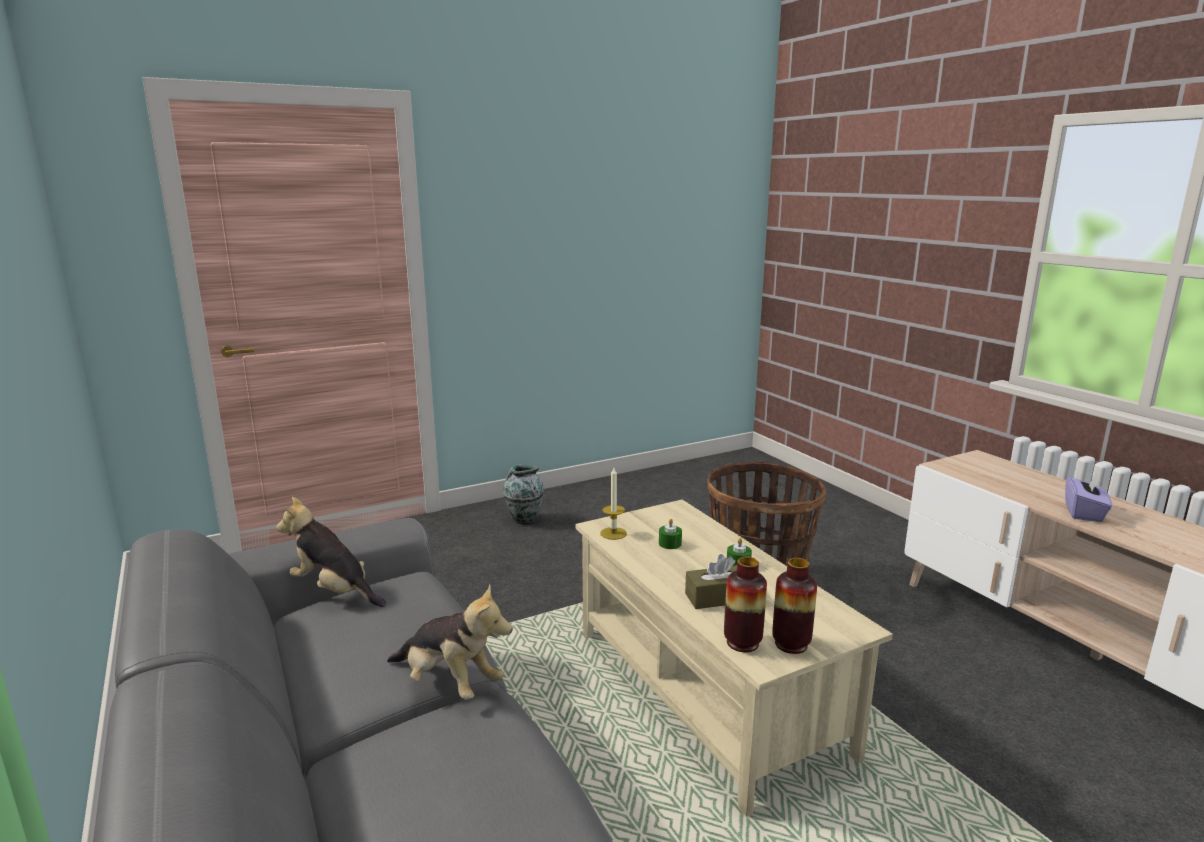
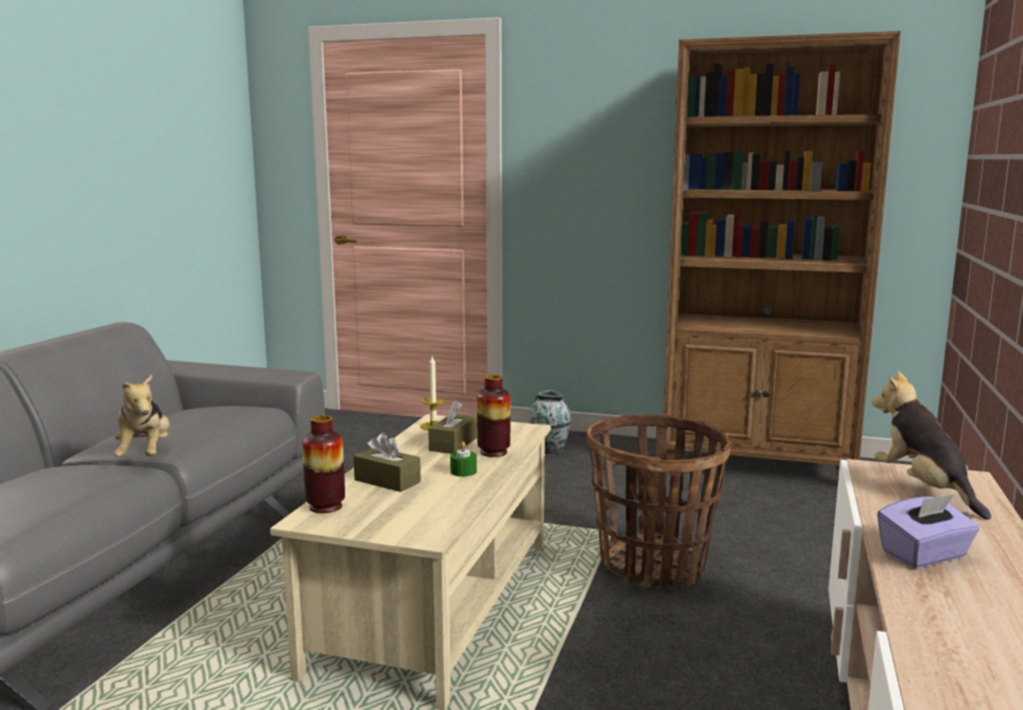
camera: 45 degrees right, 5 degrees down
(334, 591) = (212, 400): plush toy -> plush toy (924, 489)
(670, 543) = (453, 444): green candle -> brown tissue box
(676, 480) = (758, 465): none -> brown bookcase
(791, 644) = (351, 521): vase -> vase (493, 452)

